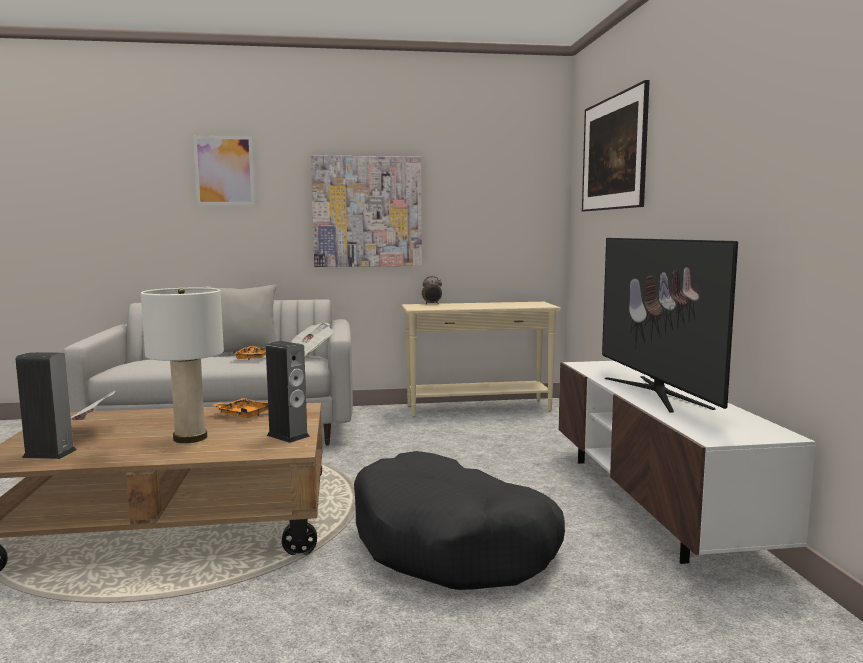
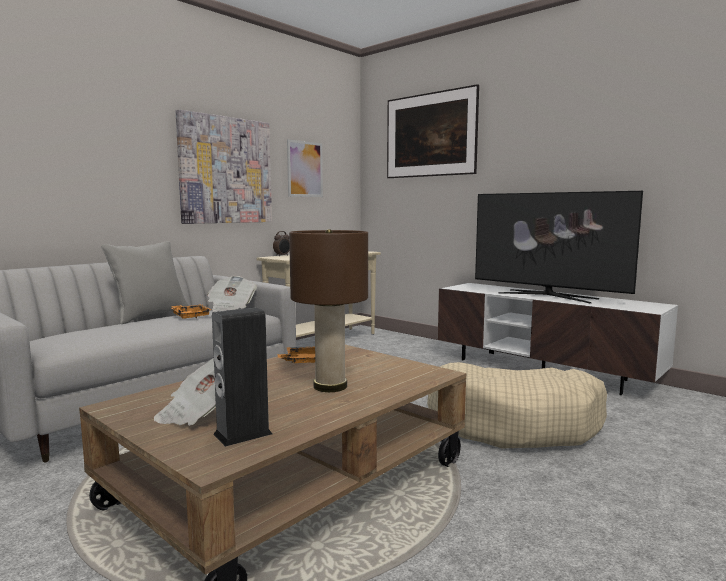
camera: 40 degrees left, 0 degrees up
(190, 438) = (331, 386): white table lamp -> brown table lamp
(224, 170) = (85, 114): picture -> picture (305, 169)
(288, 436) = (399, 366): speaker -> none
(452, 544) = (514, 424): black dog bed -> beige dog bed

